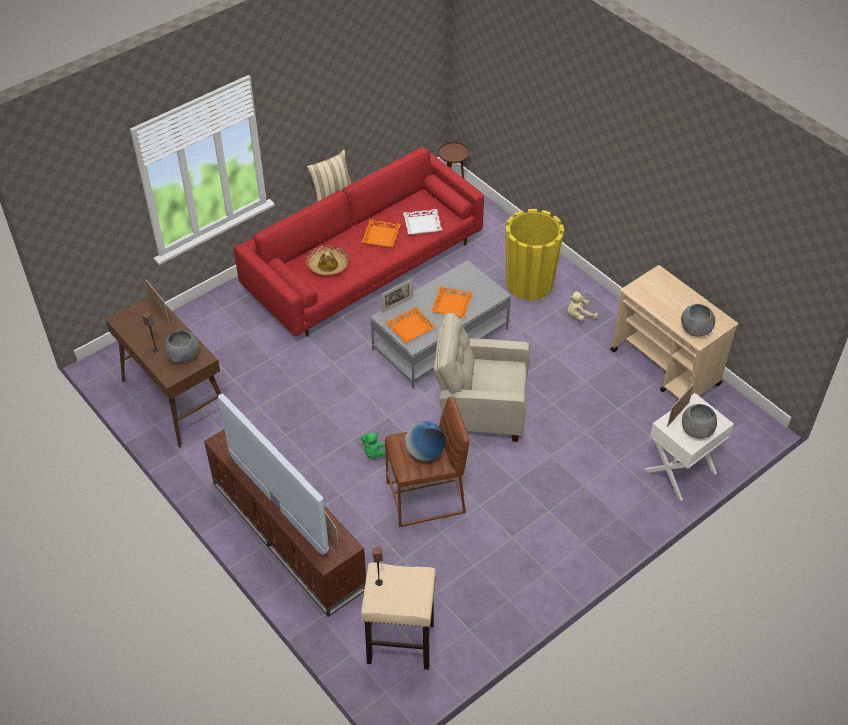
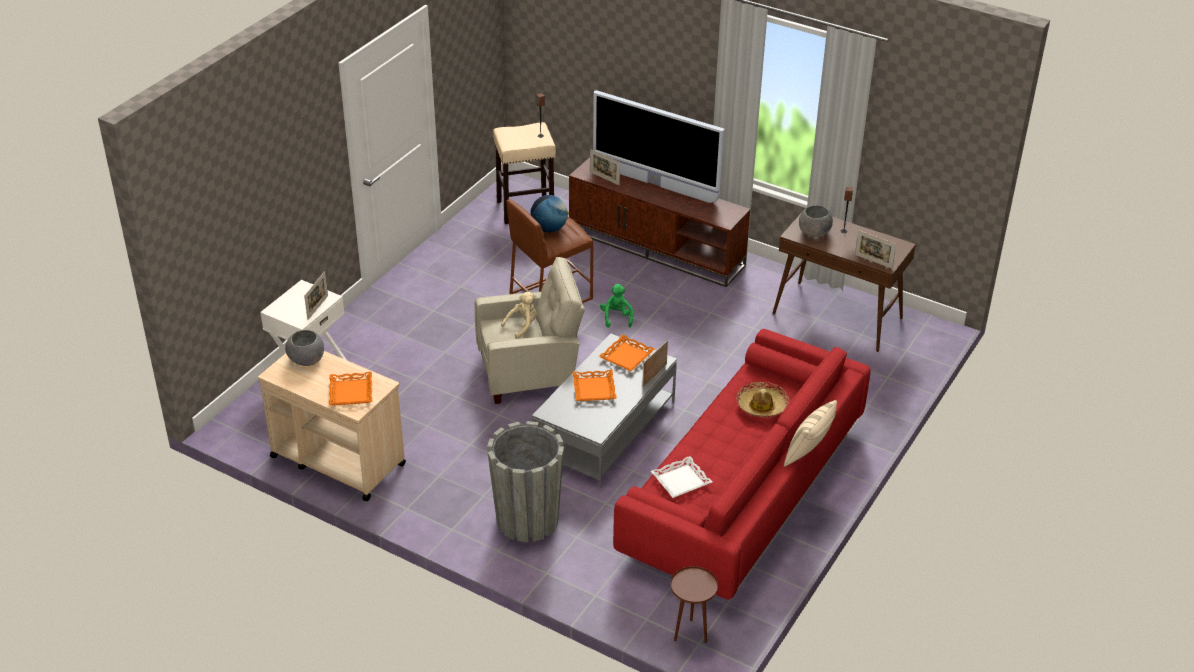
camera: 160 degrees right, 10 degrees down
(380, 236) = (723, 453): orange tray -> orange tray (351, 392)
(529, 284) = (527, 520): yellow planter -> grey planter
(579, 315) = (453, 495): beige plush toy -> beige plush toy (522, 326)
(697, 430) = (297, 299): grey bowl -> none

